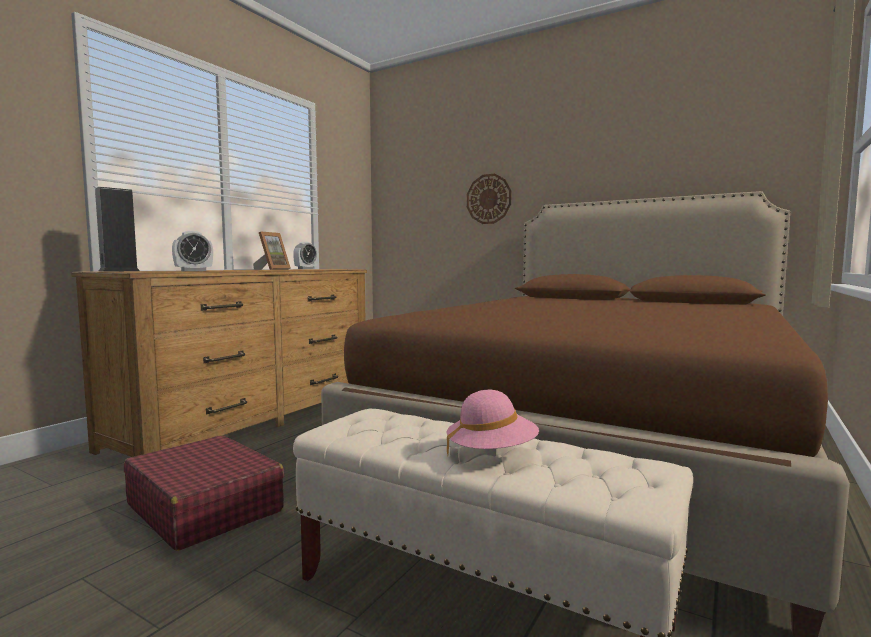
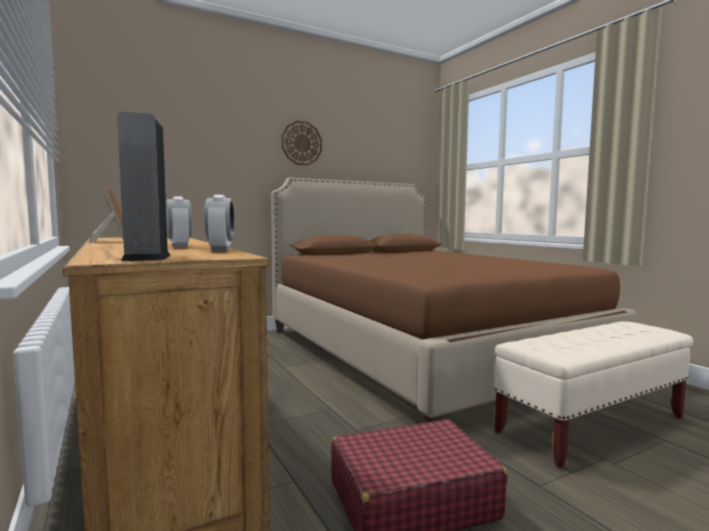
camera: 60 degrees left, 0 degrees up
(305, 269) = (101, 238): alarm clock -> alarm clock (179, 246)
(488, 199) = (229, 165): wall clock -> wall clock (301, 143)
(491, 453) = (612, 336): pink hat -> none

